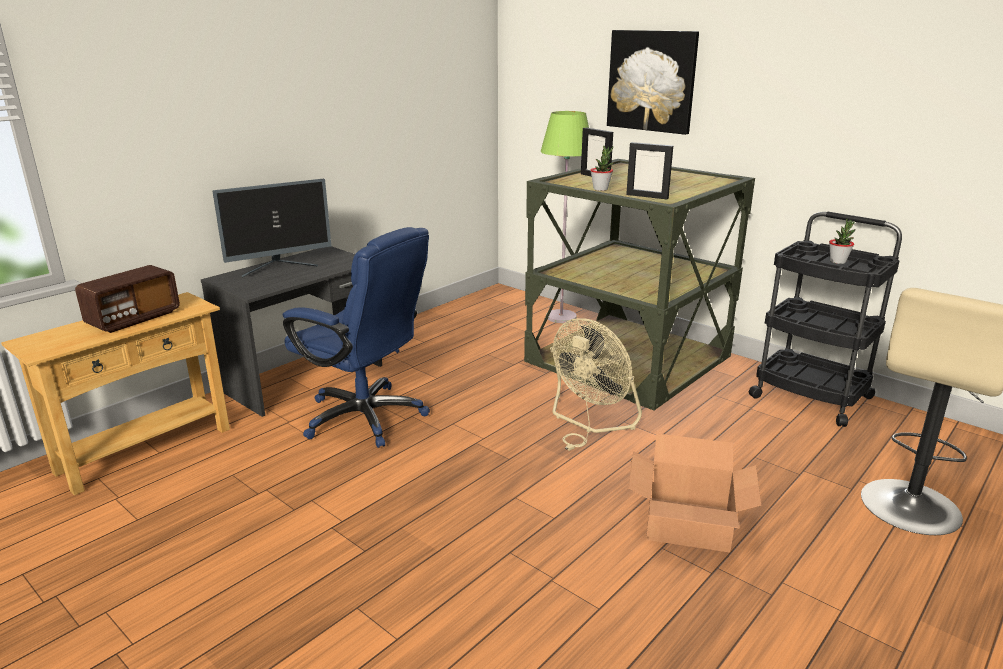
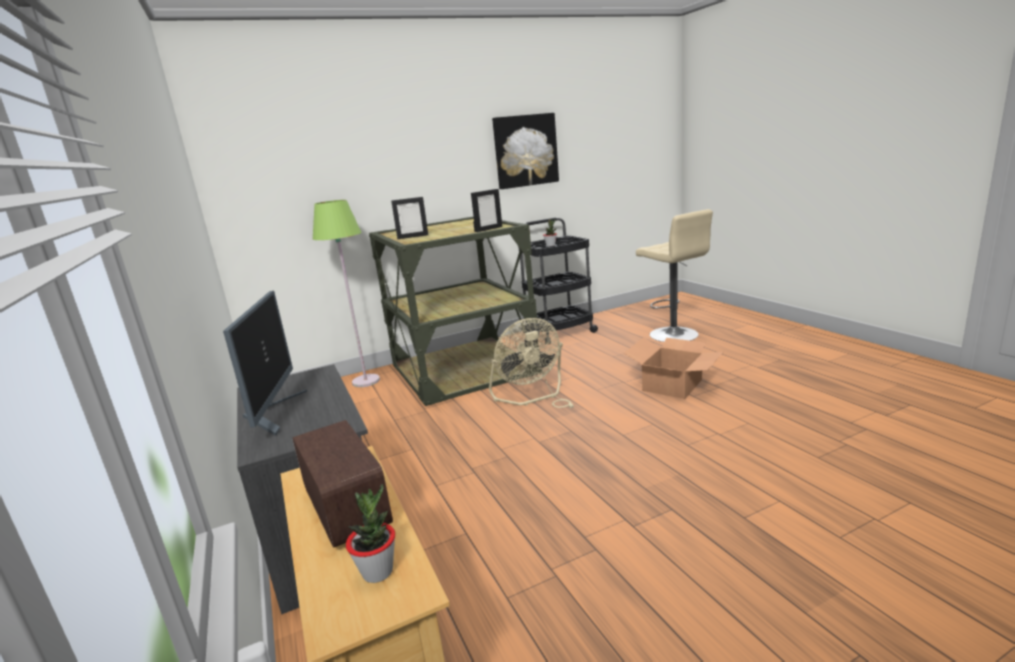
camera: 65 degrees left, 5 degrees down
(365, 416) = (450, 495): blue office chair -> none
(600, 189) = (453, 235): potted plant -> potted plant (378, 572)
(652, 81) = (379, 166): picture -> picture (525, 151)

